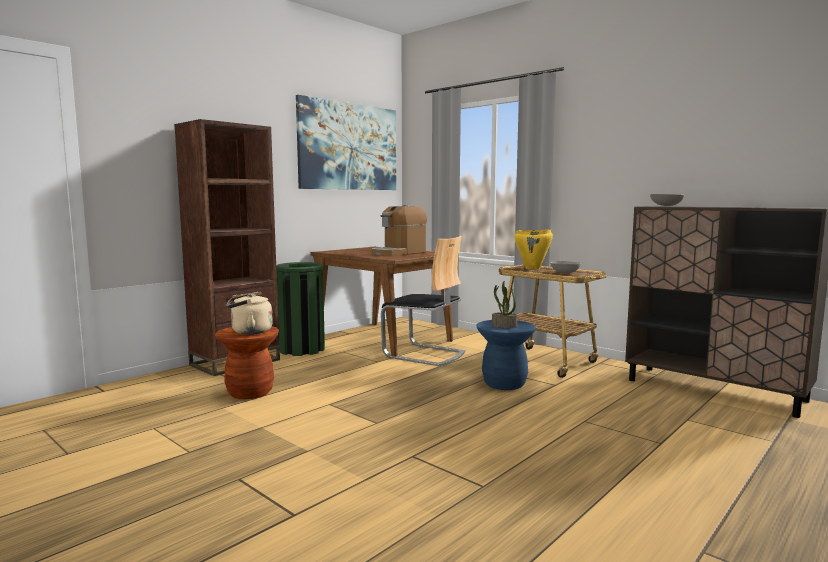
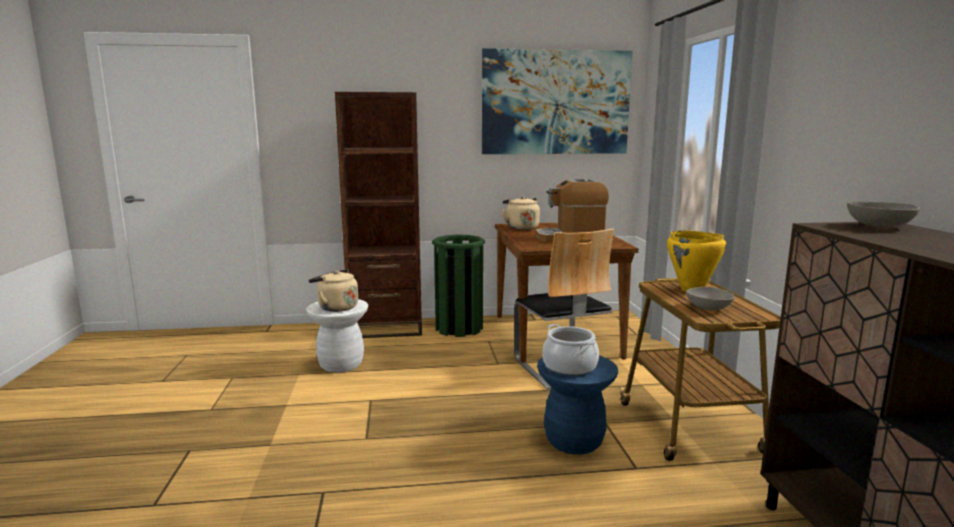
camera: 40 degrees right, 5 degrees up
(250, 392) = (341, 365): brown stool -> white stool
(341, 252) = (521, 228): none -> beige kettle
(504, 326) = (569, 367): potted plant -> cooking pot

